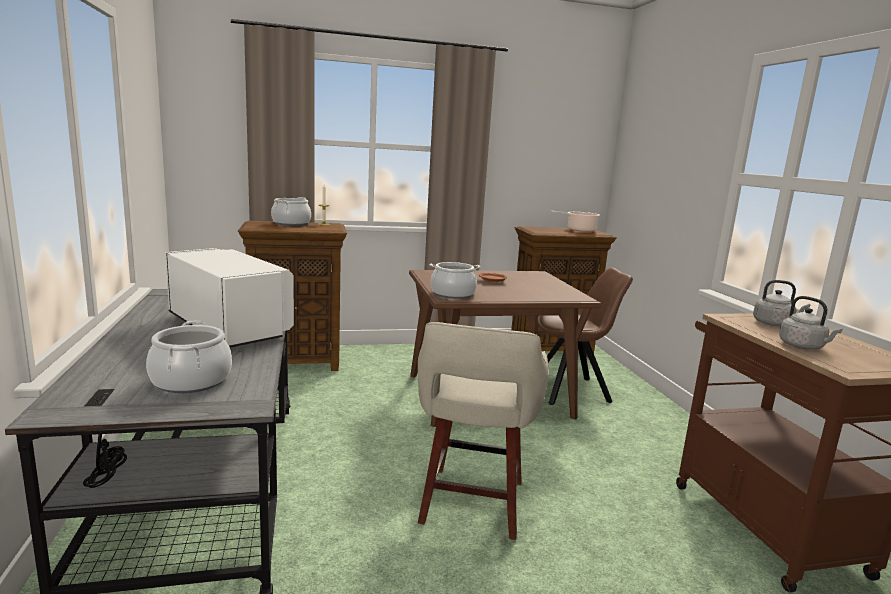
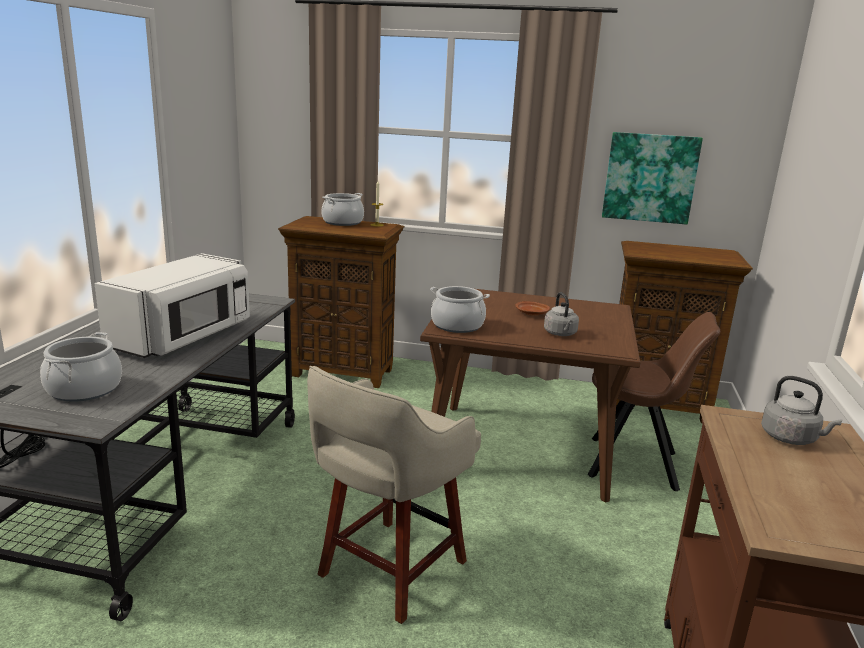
camera: 25 degrees right, 5 degrees up
(230, 327) = (183, 337): white microwave -> white microwave turned 45 degrees clockwise
(531, 178) = (650, 178): none -> picture
(579, 230) = (707, 252): cooking pot -> none
(803, 347) = (770, 482): grey kettle -> grey kettle (560, 334)

